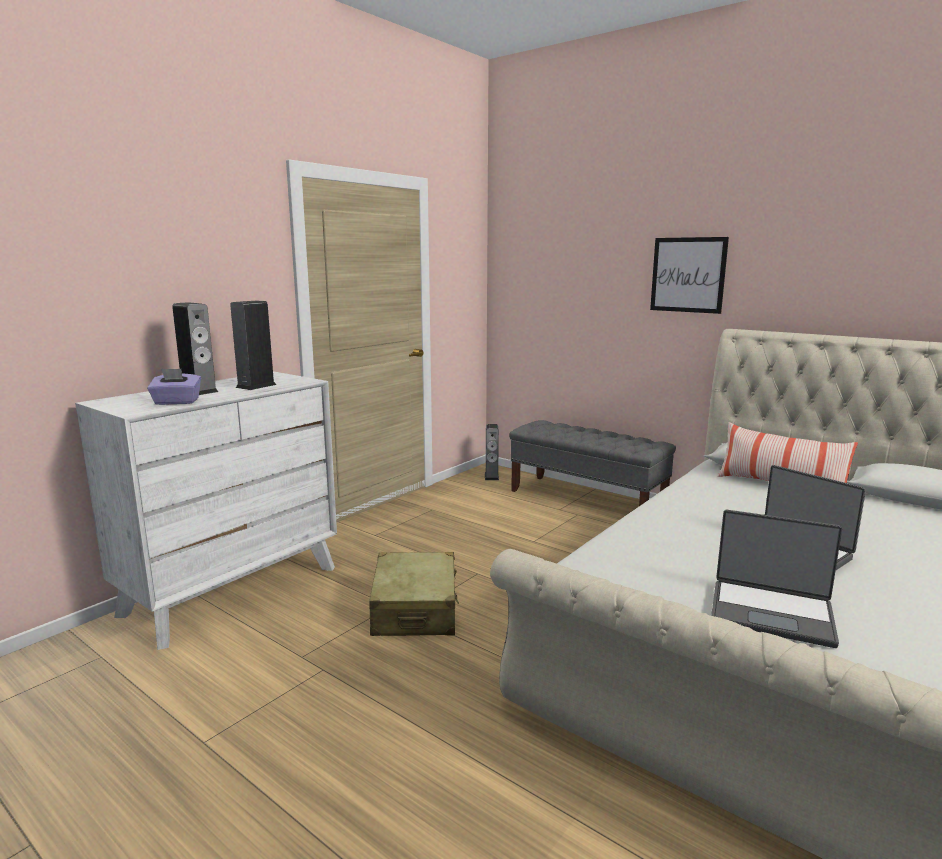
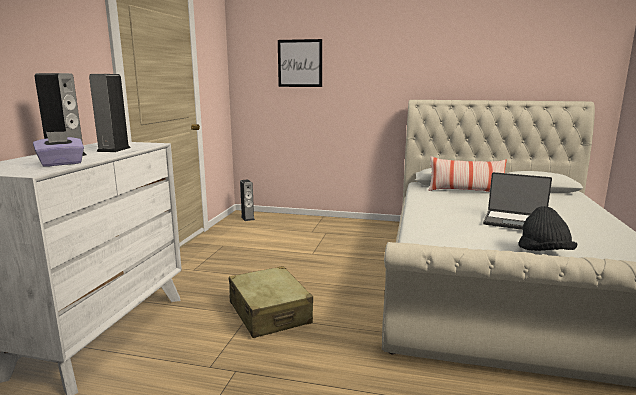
camera: 25 degrees left, 0 degrees up
(587, 499) = (324, 223): grey bench -> none
(688, 275) = (380, 66): picture -> picture (300, 63)
(771, 613) = (544, 253): laptop -> black hat

